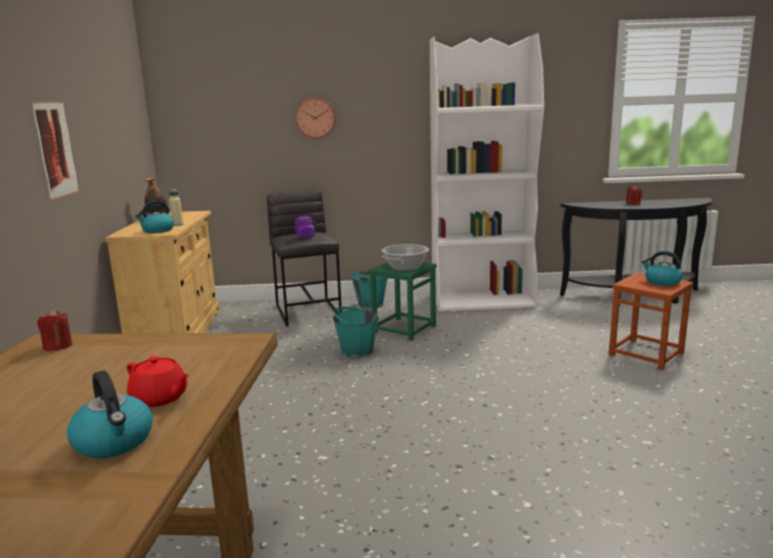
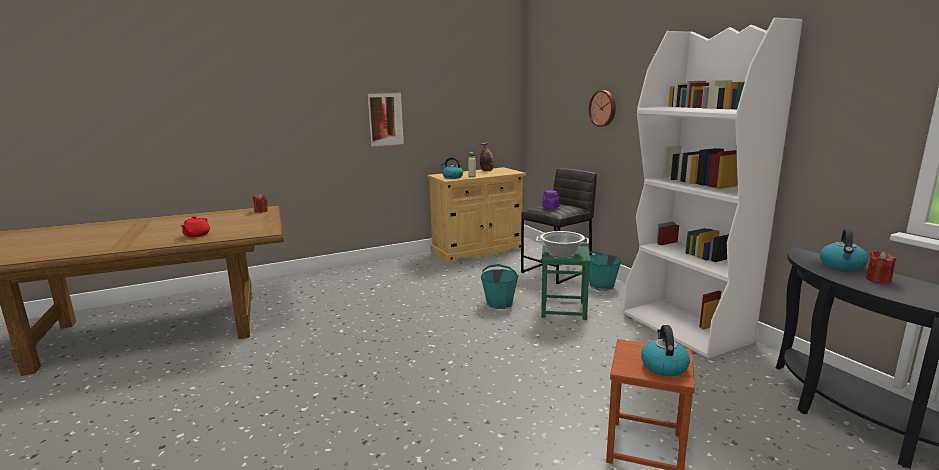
camera: 65 degrees right, 0 degrees up
(114, 442) = (156, 239): kettle -> kettle (842, 266)

